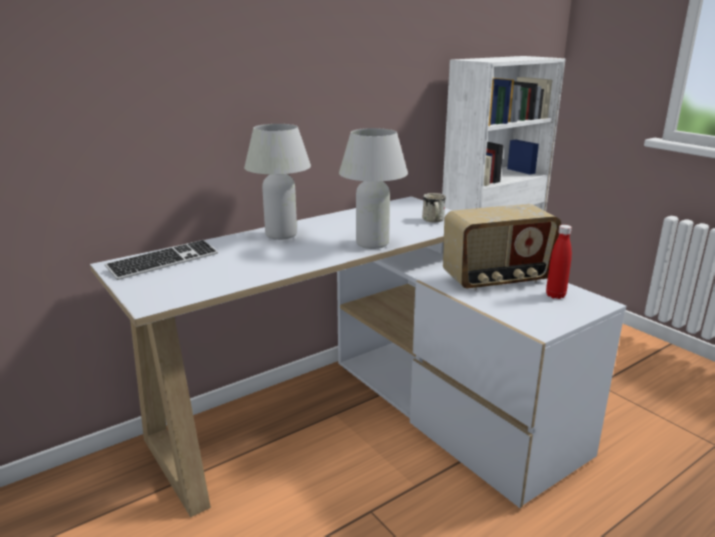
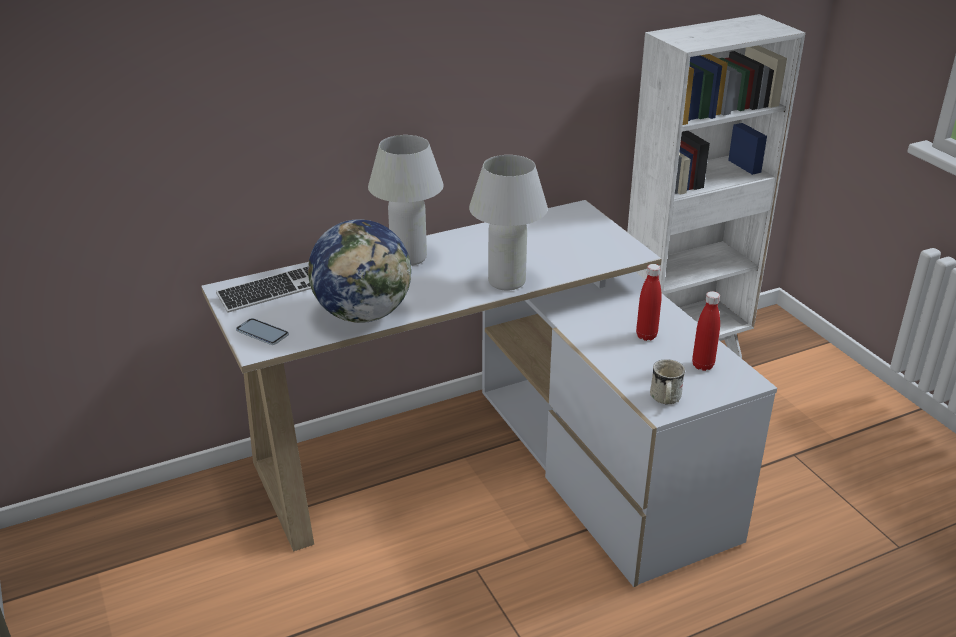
camera: 10 degrees right, 10 degrees up
(154, 292) = (262, 333): none -> phone
(251, 272) = (364, 314): none -> globe
(433, 221) = (593, 248): white mug -> white mug (665, 399)
(496, 280) = (646, 336): radio -> red bottle

